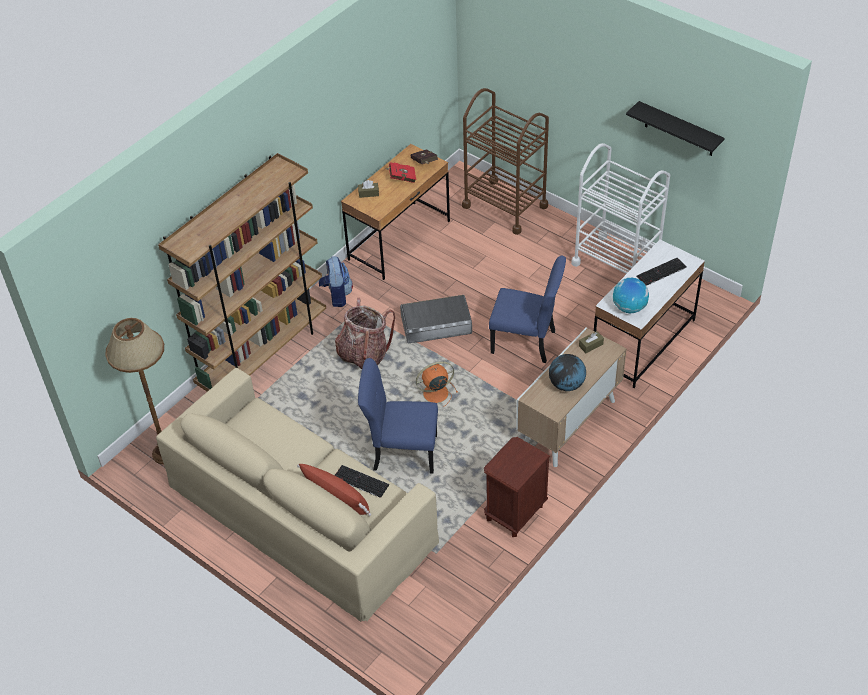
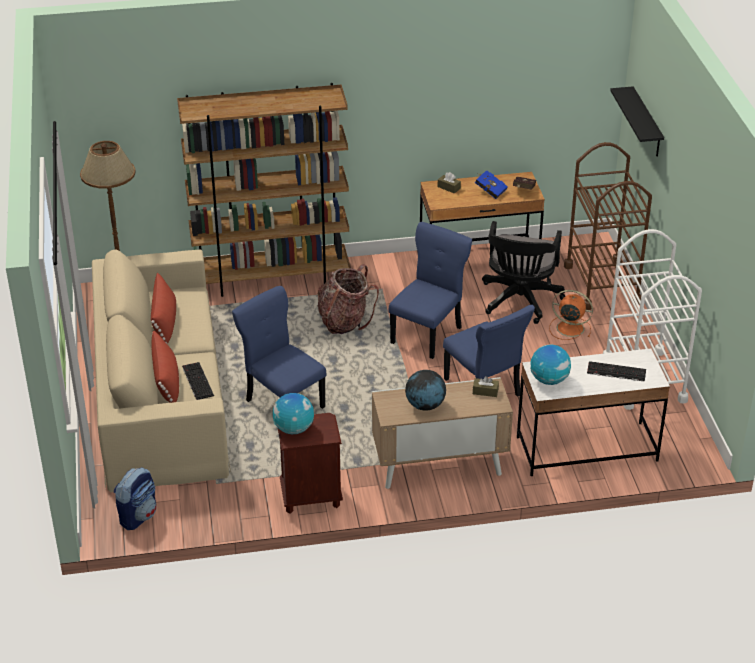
camera: 40 degrees right, 10 degrees down
(268, 449) = (165, 321): none -> red pillow
(337, 295) = (378, 271): backpack -> backpack (138, 516)
(401, 178) = (489, 190): red book -> blue book
(434, 394) = (361, 379): orange fan -> orange fan (569, 328)
(436, 324) = (428, 334): grey storage box -> blue chair
(467, 256) = (519, 302): none -> black office chair
(505, 469) = (294, 429): none -> globe
(679, 129) = (718, 240): black shelf -> black shelf (647, 123)

